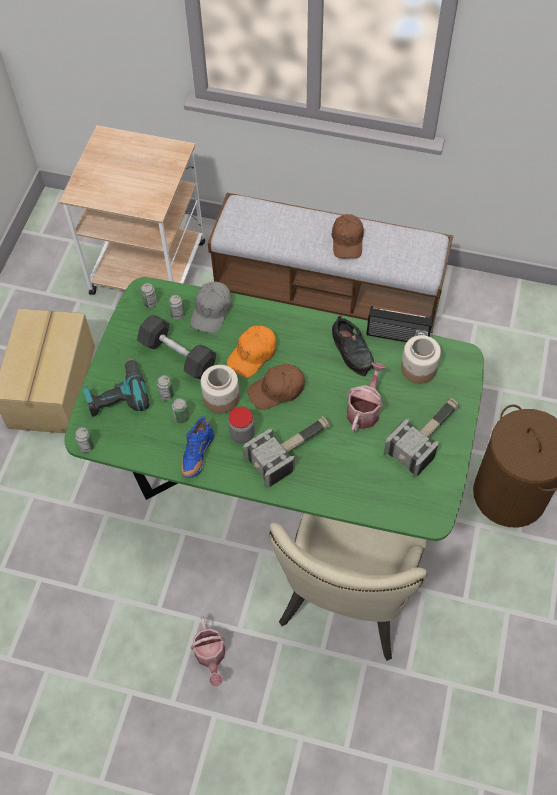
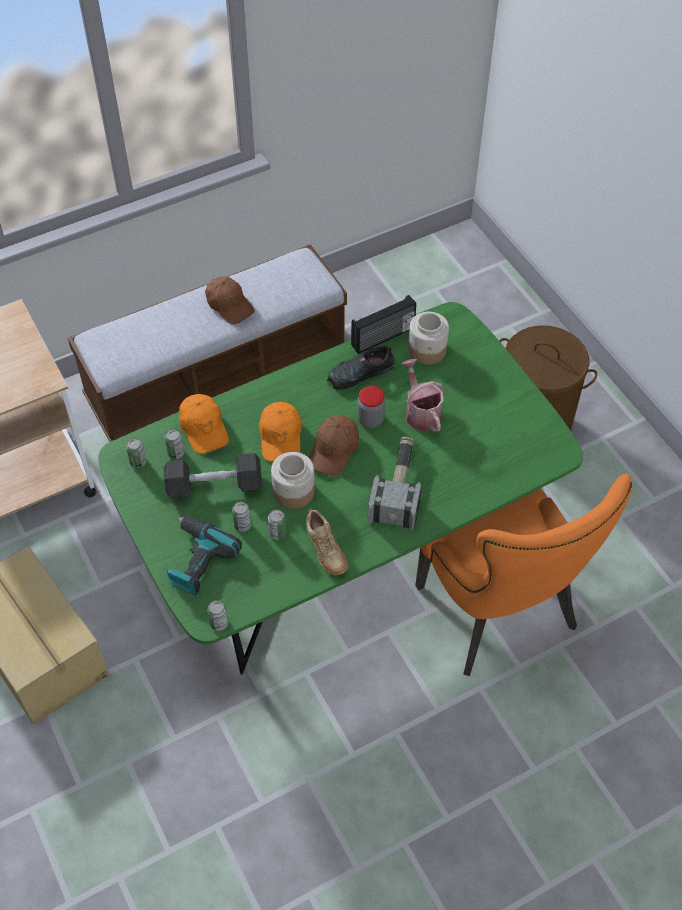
camera: 45 degrees left, 5 degrees down
(197, 455) = (326, 552): blue shoe -> beige shoe
(211, 657) = (439, 751): watering can -> none
(212, 311) = (204, 428): grey cap -> orange cap
(242, 434) = (344, 506): jar -> jar (370, 419)
(346, 600) = (497, 612): beige chair -> orange chair
(352, 350) = (360, 373): black shoe -> black shoe turned 135 degrees clockwise
(425, 437) = (489, 397): hammer -> none

